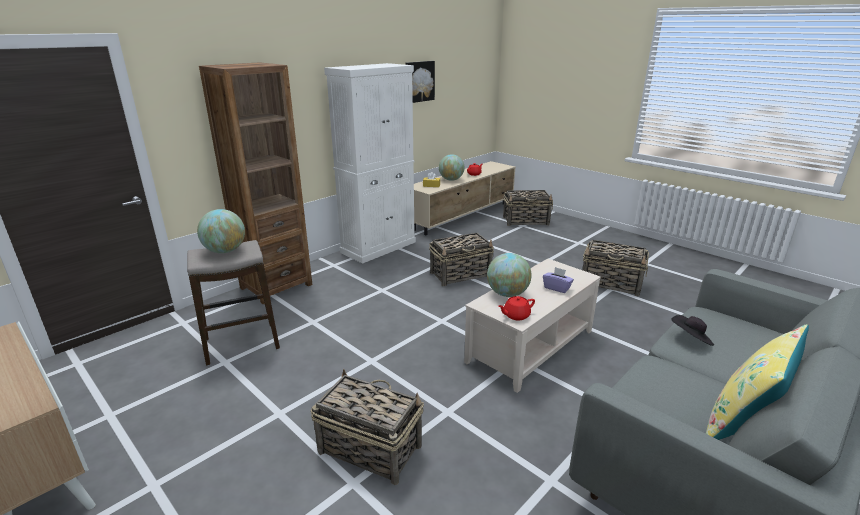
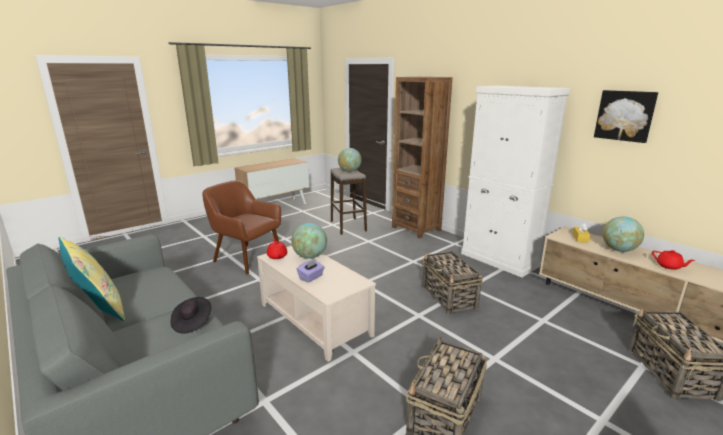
camera: 95 degrees right, 5 degrees down
(369, 448) = (247, 258): basket -> brown armchair

